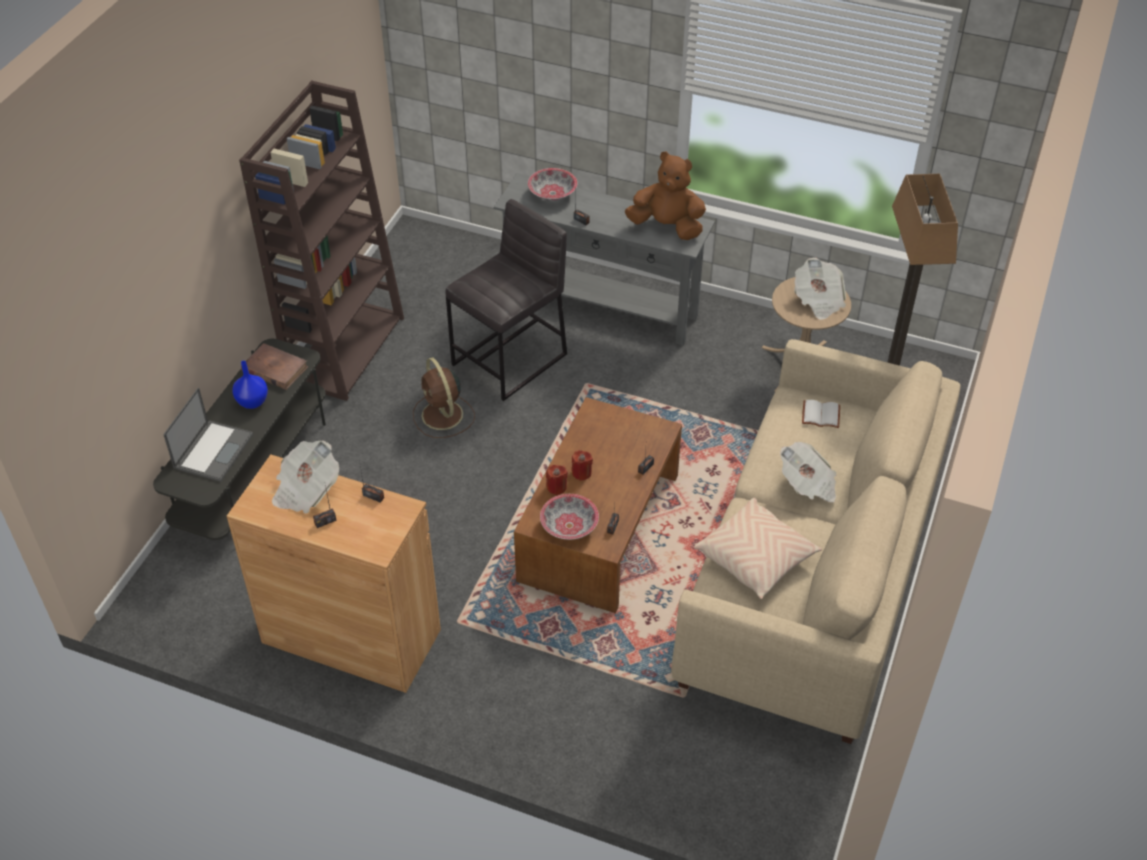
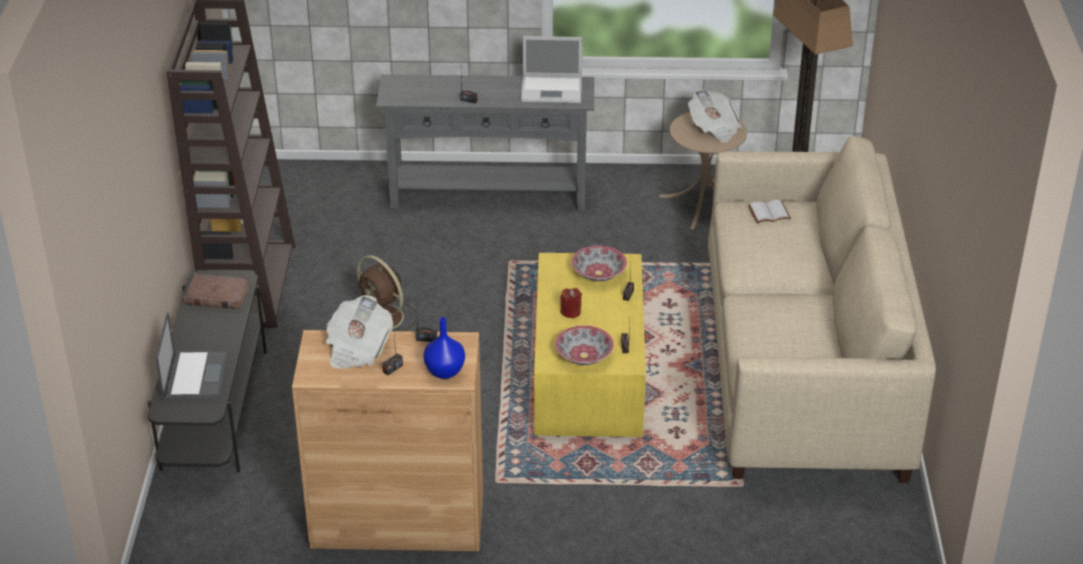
camera: 20 degrees left, 10 degrees down
(252, 401) = (210, 326): blue vase -> blue vase (444, 371)
(511, 359) = (424, 257): grey stool -> none
(552, 193) = (427, 84): bowl -> bowl (598, 273)
(556, 487) = (554, 329): red candle -> none
(600, 527) = (589, 373): brown coffee table -> yellow coffee table
(667, 227) = (553, 90): brown plush toy -> laptop
(756, 558) = (775, 333): beige pillow -> none
(808, 484) = (788, 267): newspaper -> none

